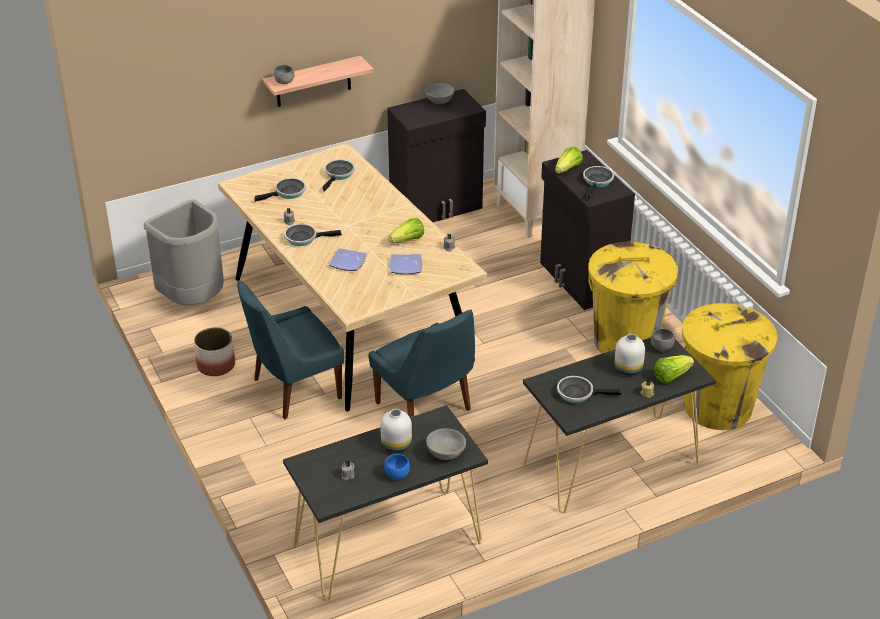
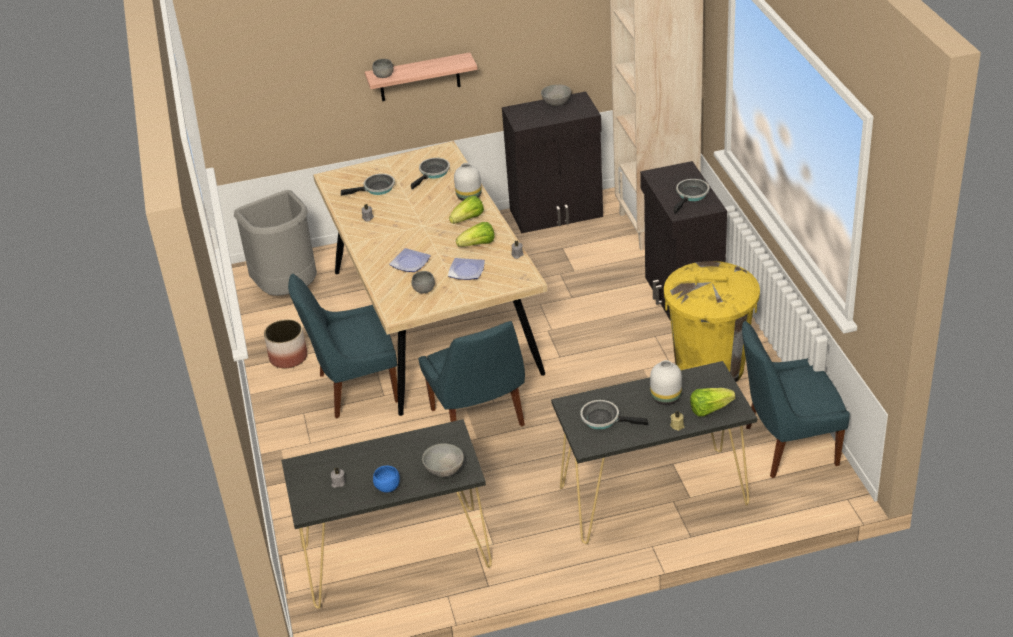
camera: 15 degrees right, 0 degrees up
(304, 238) = (375, 235): frying pan -> none
(395, 445) = (397, 456): white vase -> white vase (468, 196)
(568, 169) = (664, 181): lettuce -> lettuce (468, 219)
(661, 347) = (710, 377): grey bowl -> grey bowl (424, 290)
(717, 407) = (787, 446): yellow trash can -> blue chair

